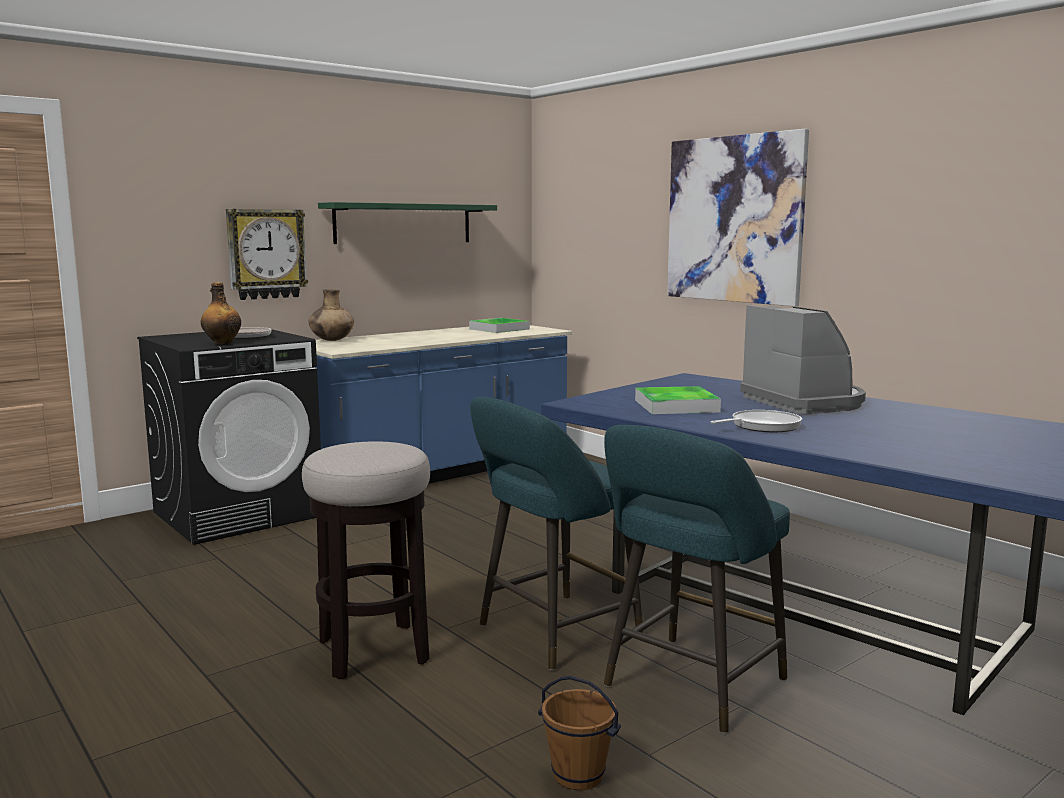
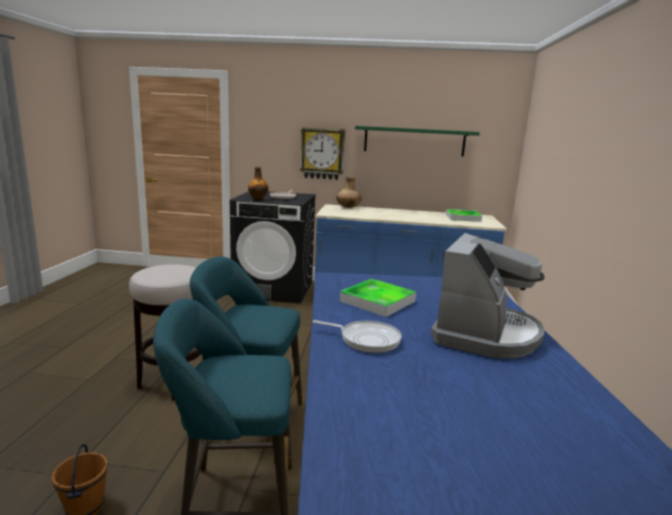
camera: 45 degrees right, 5 degrees up
(734, 219) = (603, 155): picture -> none

